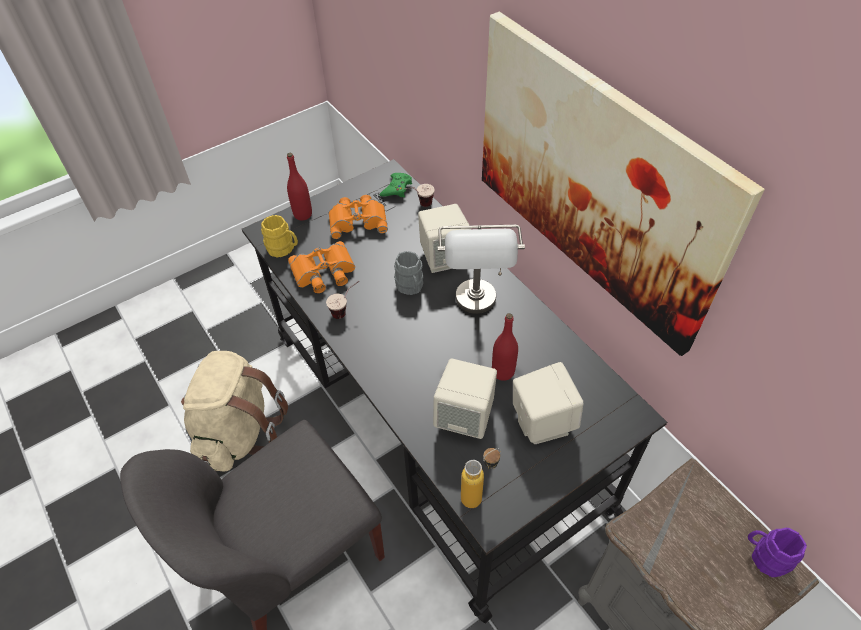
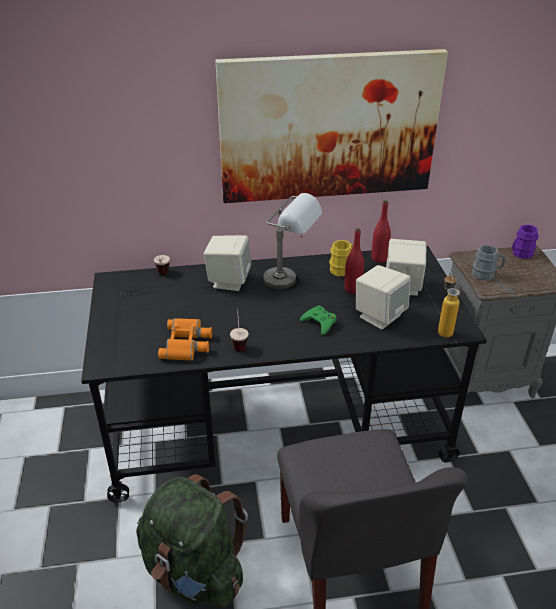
camera: 65 degrees left, 15 degrees down
(239, 432) = (194, 572): beige backpack -> green backpack
(283, 249) = (136, 359): yellow mug -> yellow mug (342, 269)
(303, 214) = (105, 337): red bottle -> red bottle (379, 259)
(358, 220) = (146, 309): orange binoculars -> none
(397, 188) = (131, 280): green game controller -> green game controller (319, 323)
(410, 287) = (244, 305): grey mug -> grey mug (486, 274)

